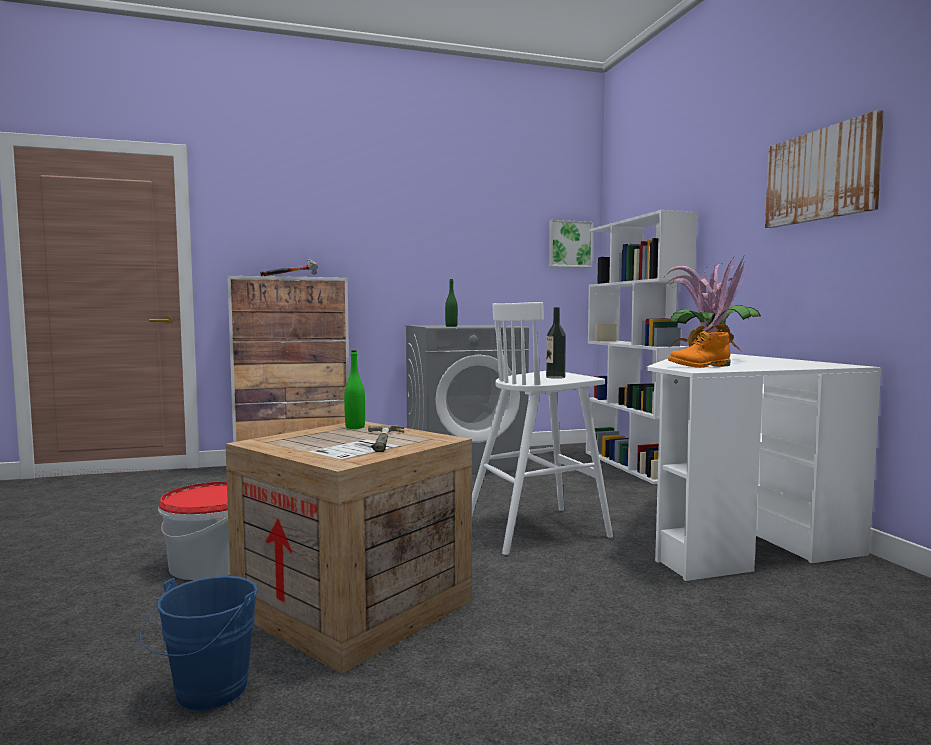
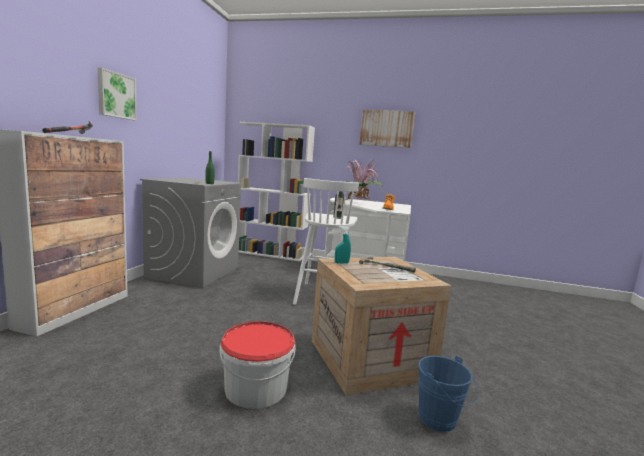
camera: 60 degrees left, 5 degrees up
(355, 427) = (341, 263): green bottle -> turquoise spray bottle
(569, 244) = (214, 126): picture -> picture (116, 95)

